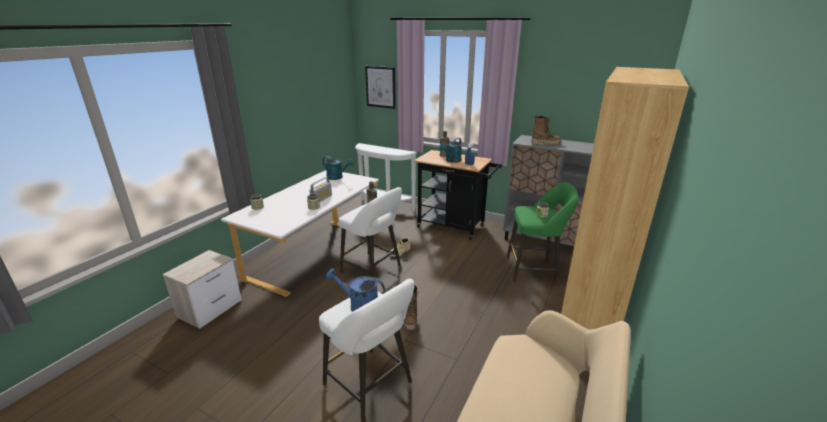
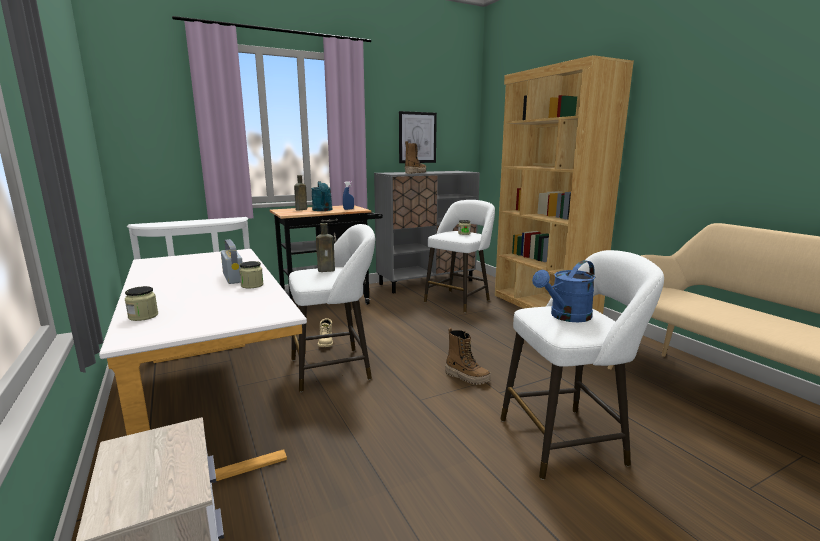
camera: 55 degrees left, 10 degrees down
(337, 177) = (184, 260): turquoise watering can -> none
(380, 87) = (153, 128): picture -> picture (417, 137)
(534, 270) = (459, 300): green stool -> white stool

